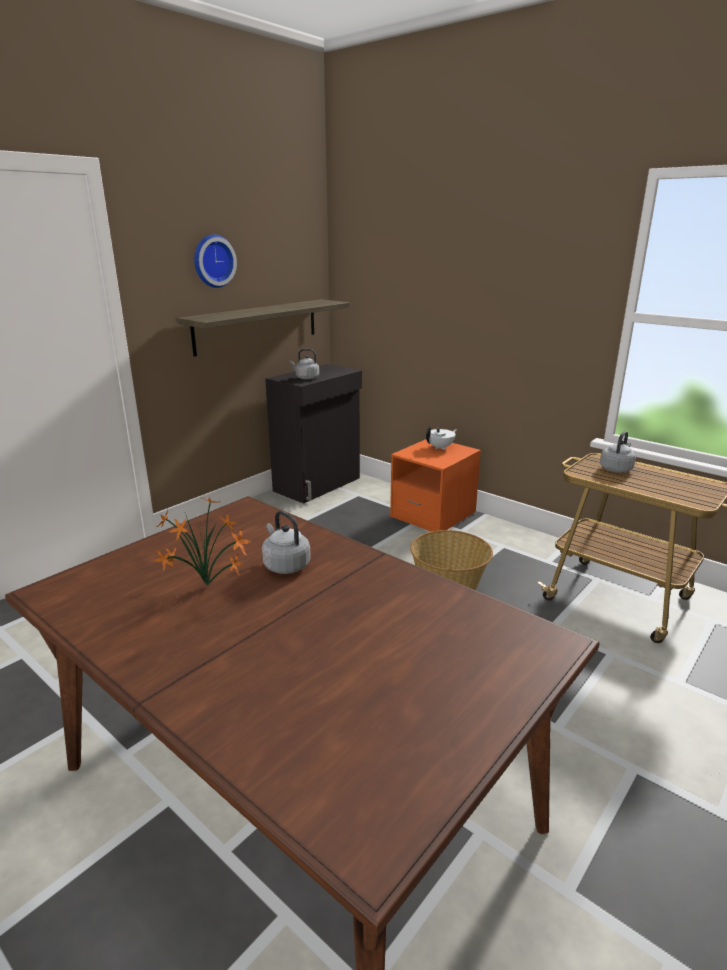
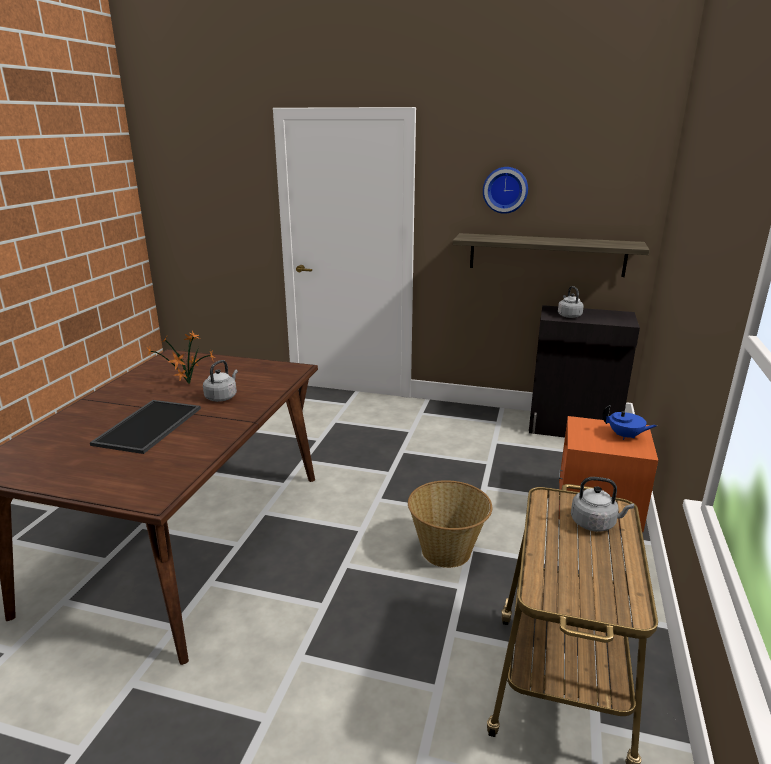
camera: 65 degrees right, 0 degrees up
(335, 631) = (149, 426): none -> tray
(440, 447) = (625, 436): white teapot -> blue teapot

